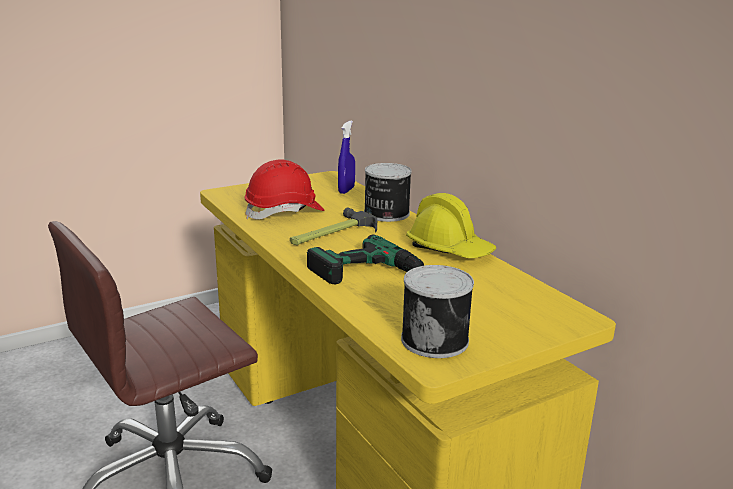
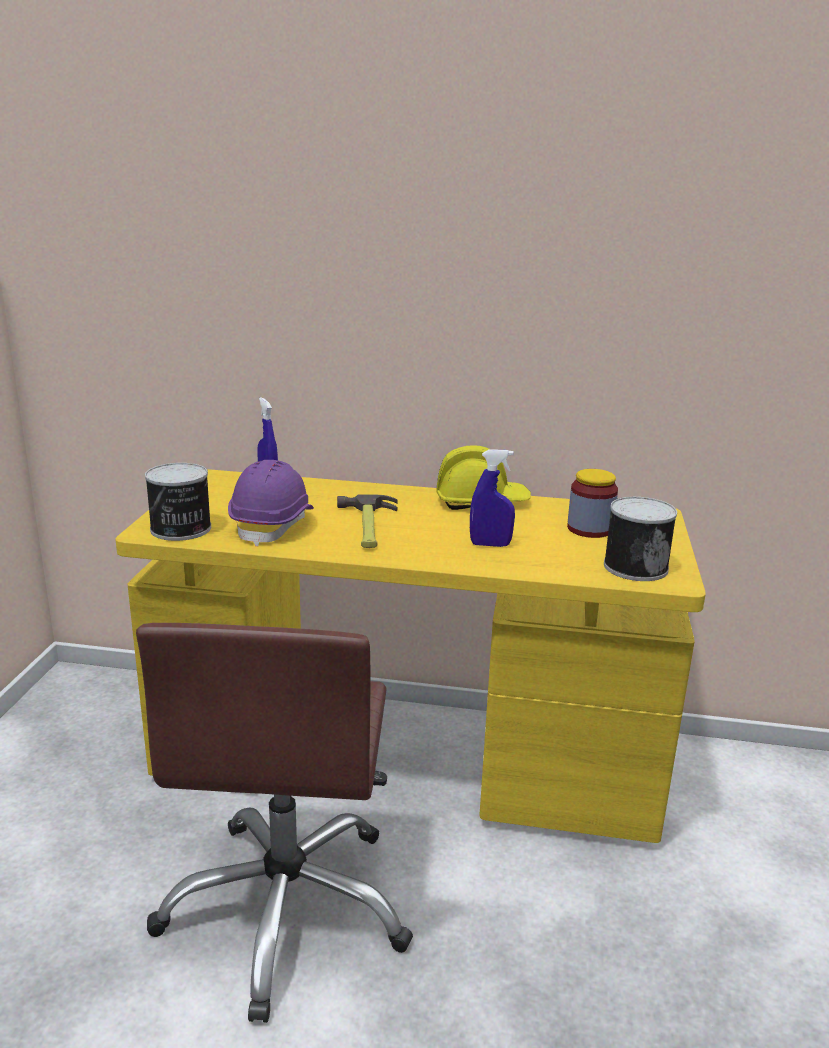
camera: 50 degrees left, 0 degrees up
(285, 212) = (273, 525): red hard hat -> purple hard hat
(374, 276) = (490, 544): power drill -> blue spray bottle
(385, 214) = (360, 492): can -> can (180, 529)
(479, 300) = (590, 529): none -> jar

